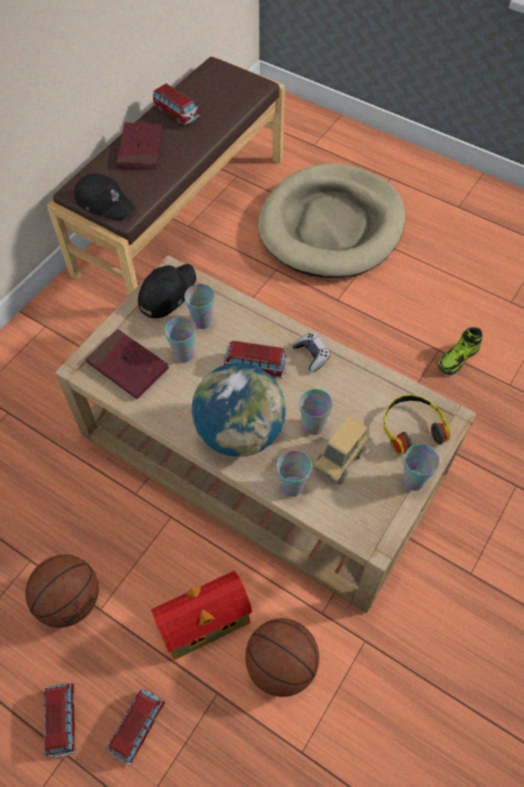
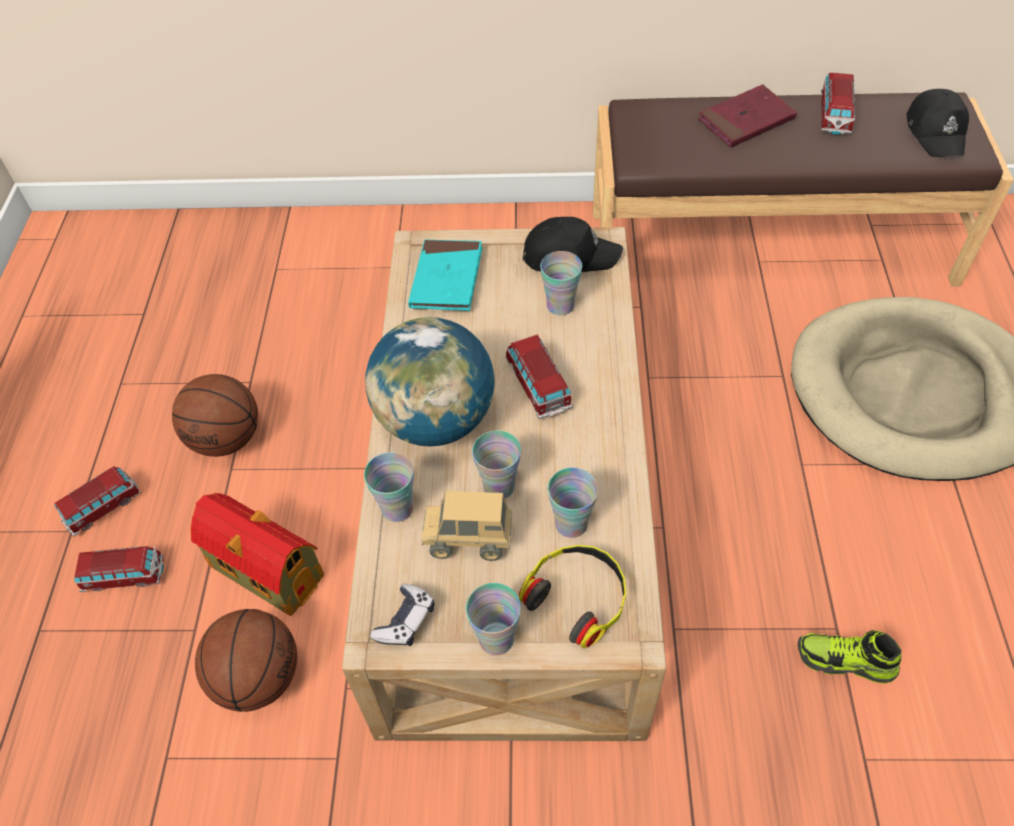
camera: 60 degrees right, 5 degrees down
(105, 203) = (639, 138): black cap -> black cap (936, 132)
(128, 366) = (446, 278): red book -> turquoise book
(184, 354) = (502, 315): cup -> cup (571, 524)
(311, 355) = (600, 430): game controller -> game controller (405, 621)

